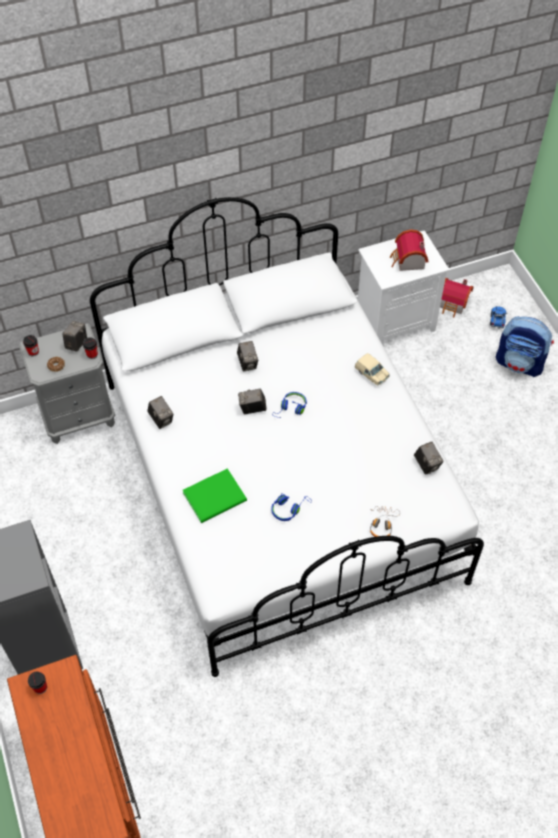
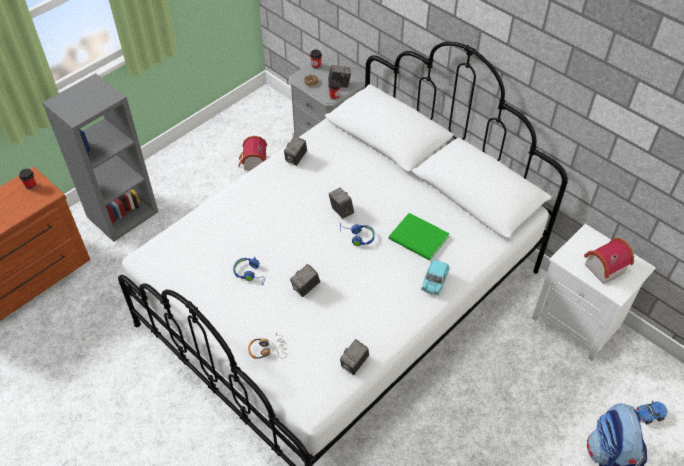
camera: 65 degrees right, 5 degrees down
(217, 497) = (238, 221): green book -> green book (419, 239)
(247, 363) = (387, 190): camera -> camera (305, 288)
(371, 374) = (434, 282): beige toy car -> turquoise toy car
(453, 304) = (639, 366): toy house -> toy house (253, 163)

